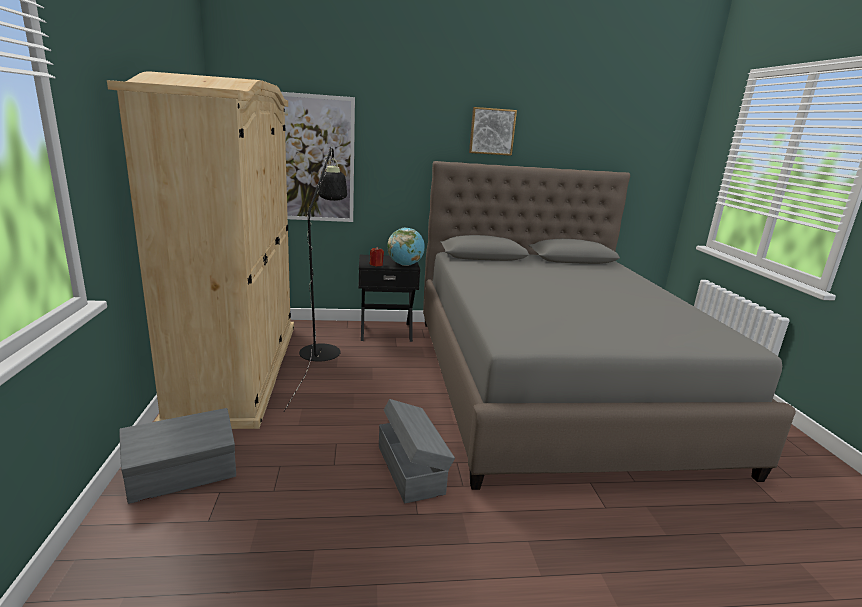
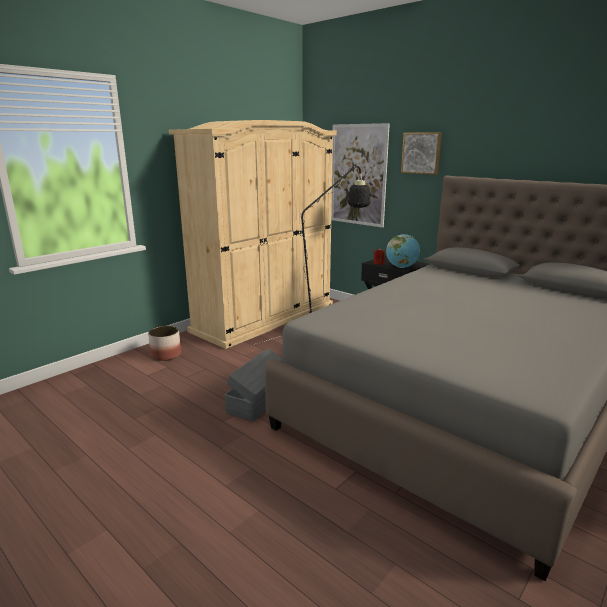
camera: 50 degrees right, 0 degrees up
(184, 477) = (166, 355): grey storage box -> planter
(492, 131) = (508, 145): picture -> picture (421, 153)

